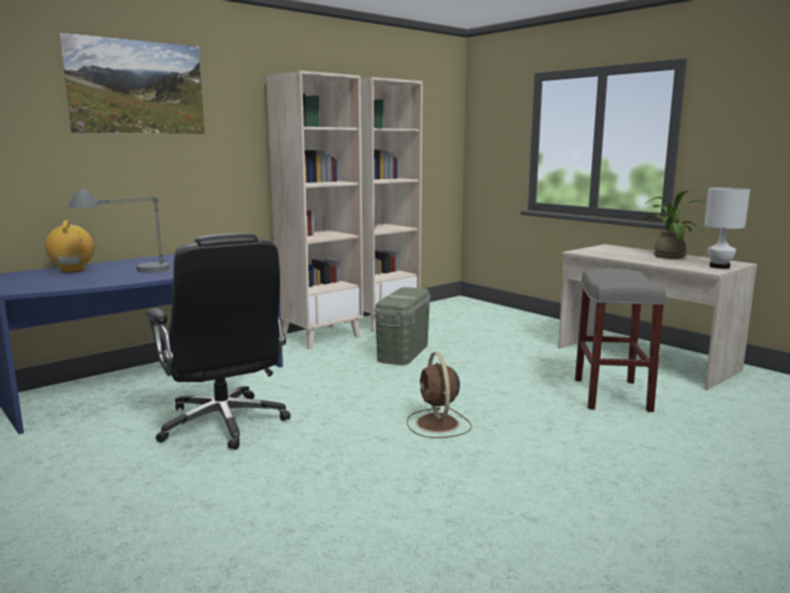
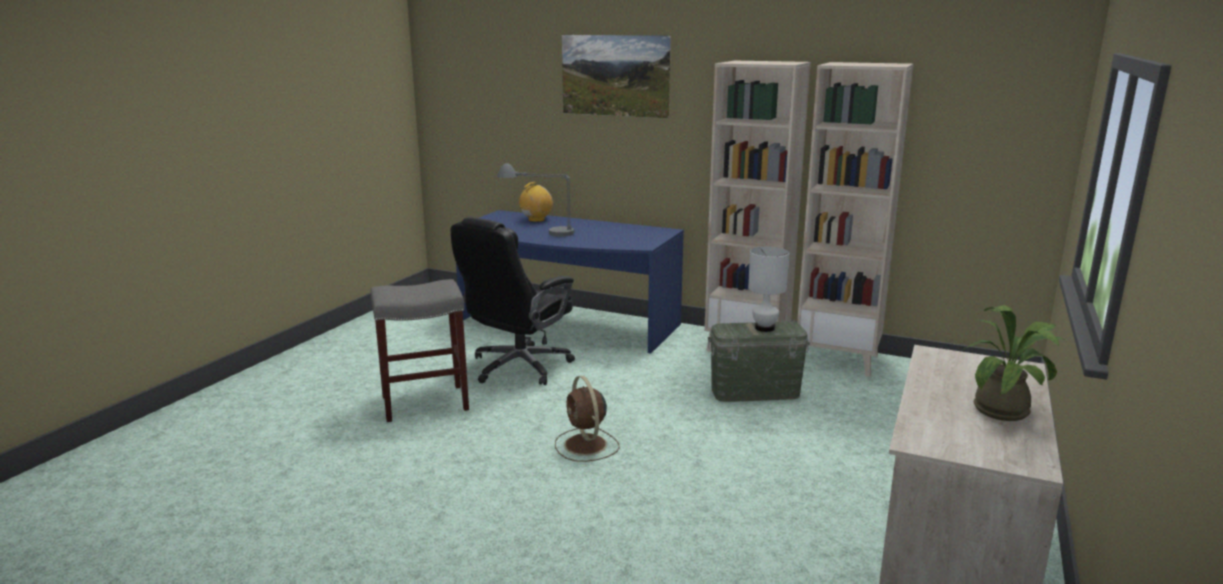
camera: 65 degrees right, 5 degrees up
(438, 424) = (586, 446): brown fan -> brown fan turned 75 degrees counterclockwise
(610, 394) = (767, 533): grey stool -> grey stool (426, 402)
(720, 266) = (967, 449): white table lamp -> white table lamp (765, 328)

